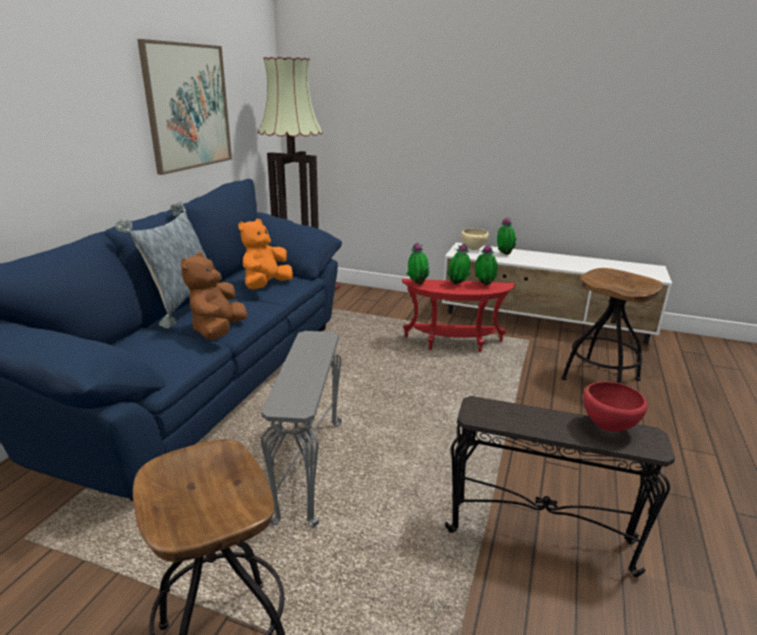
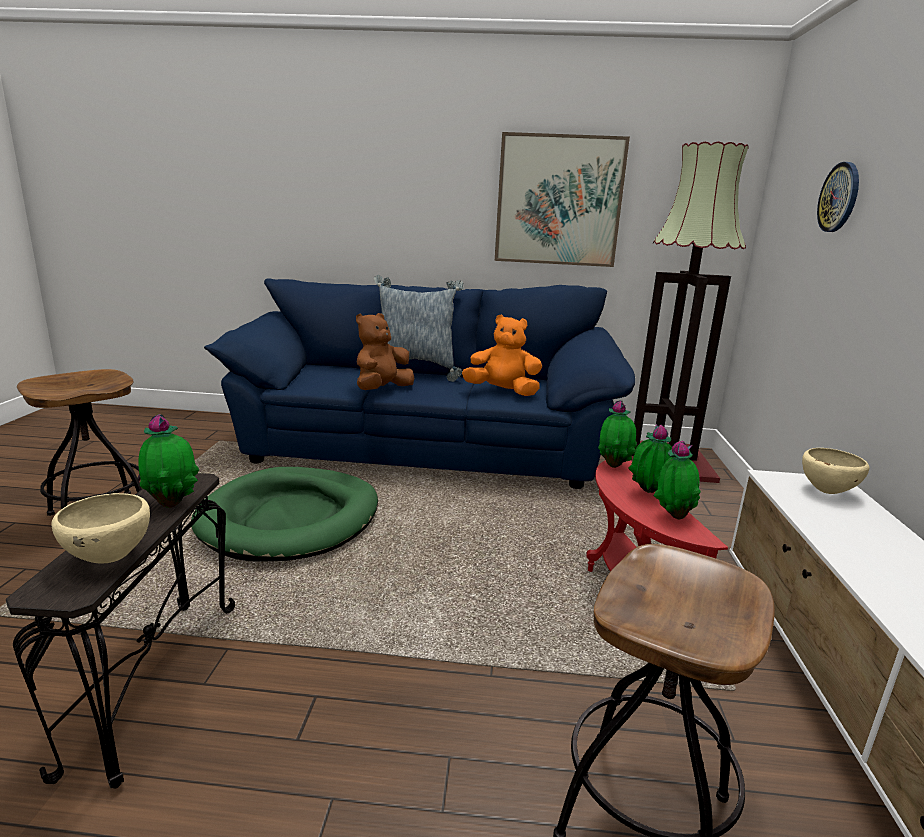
camera: 75 degrees right, 5 degrees down
(218, 331) = (382, 390): brown plush toy -> brown plush toy turned 45 degrees counterclockwise
(309, 469) = (291, 519): grey side table -> green dog bed
(387, 97) = (839, 197): none -> wall clock
(504, 254) = (848, 522): potted plant -> potted plant (173, 503)
(607, 428) = (110, 559): red bowl -> beige bowl

